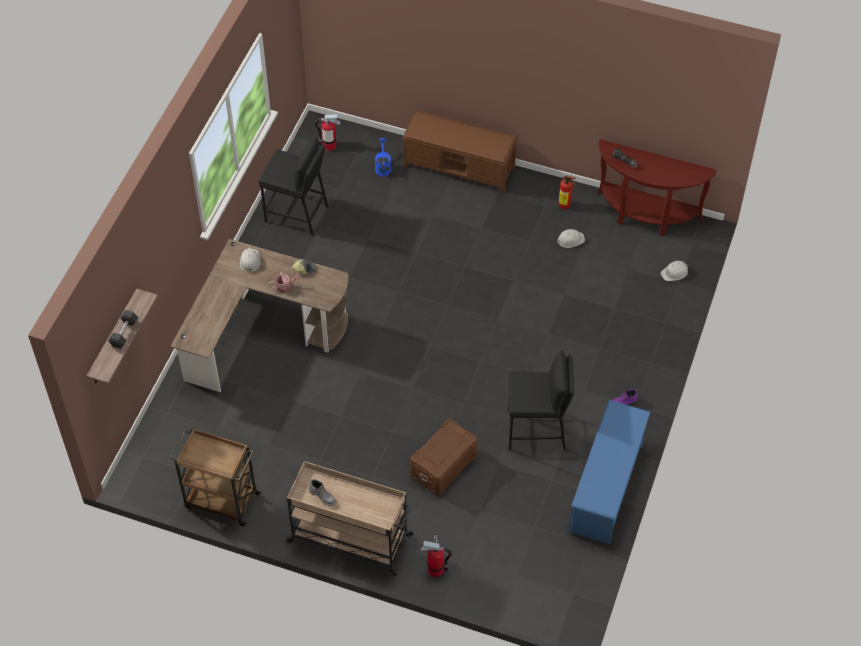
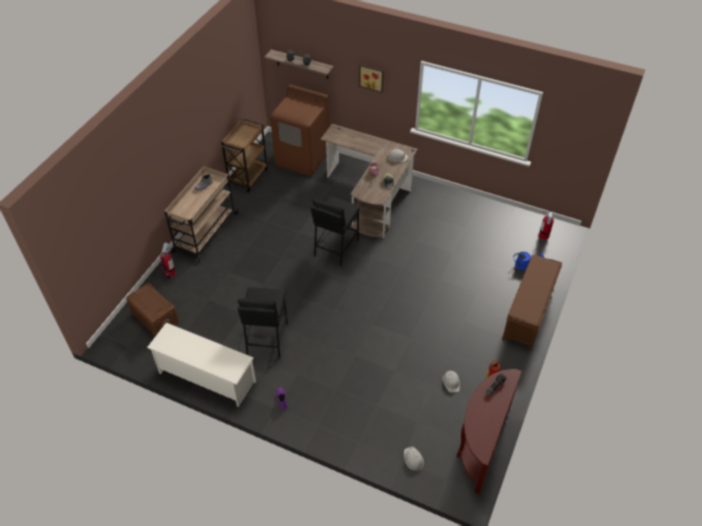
camera: 95 degrees right, 5 degrees down
(164, 241) = (371, 77): none -> picture
(176, 429) = (303, 158): none -> brown washing machine
(297, 214) = (475, 216): black stool -> black stool (335, 247)
(443, 466) = (248, 282): brown storage box -> brown storage box (155, 317)
(606, 488) = (206, 377): blue shoe rack -> white shoe rack

